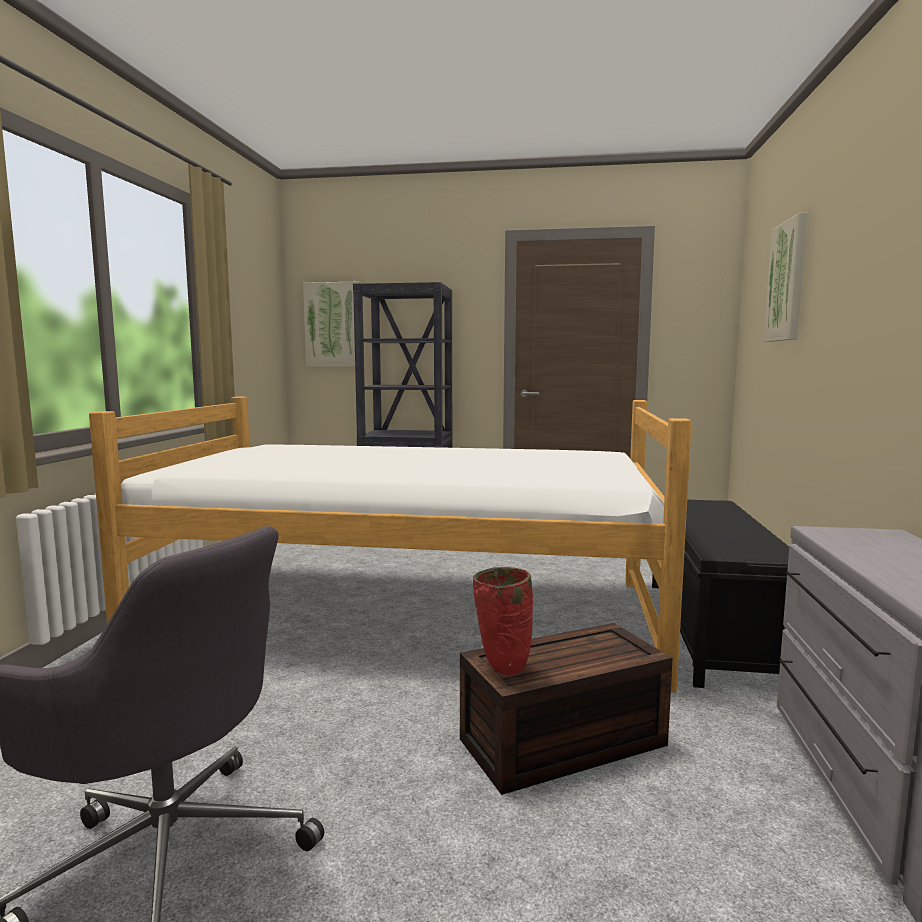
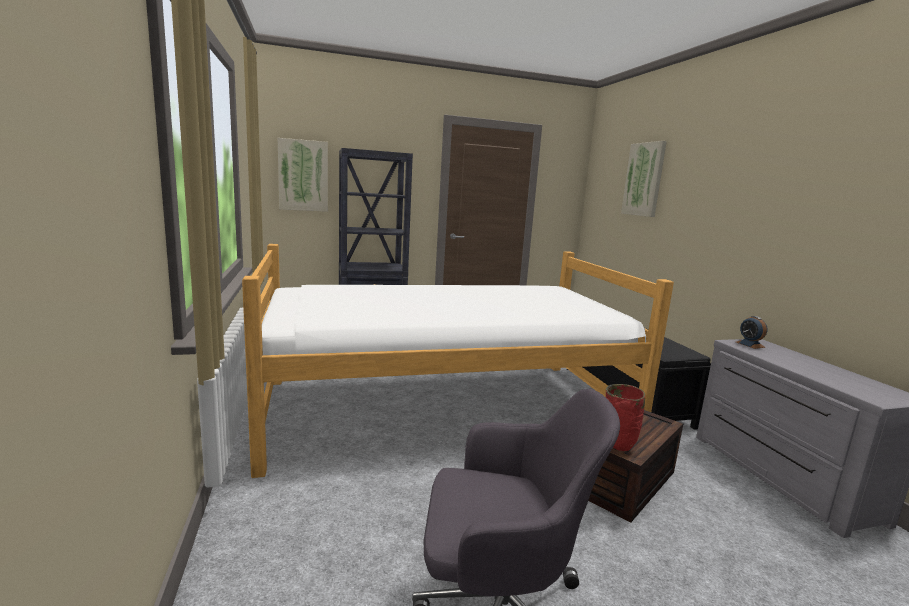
camera: 25 degrees left, 5 degrees up
(854, 535) = (750, 344): none -> alarm clock

